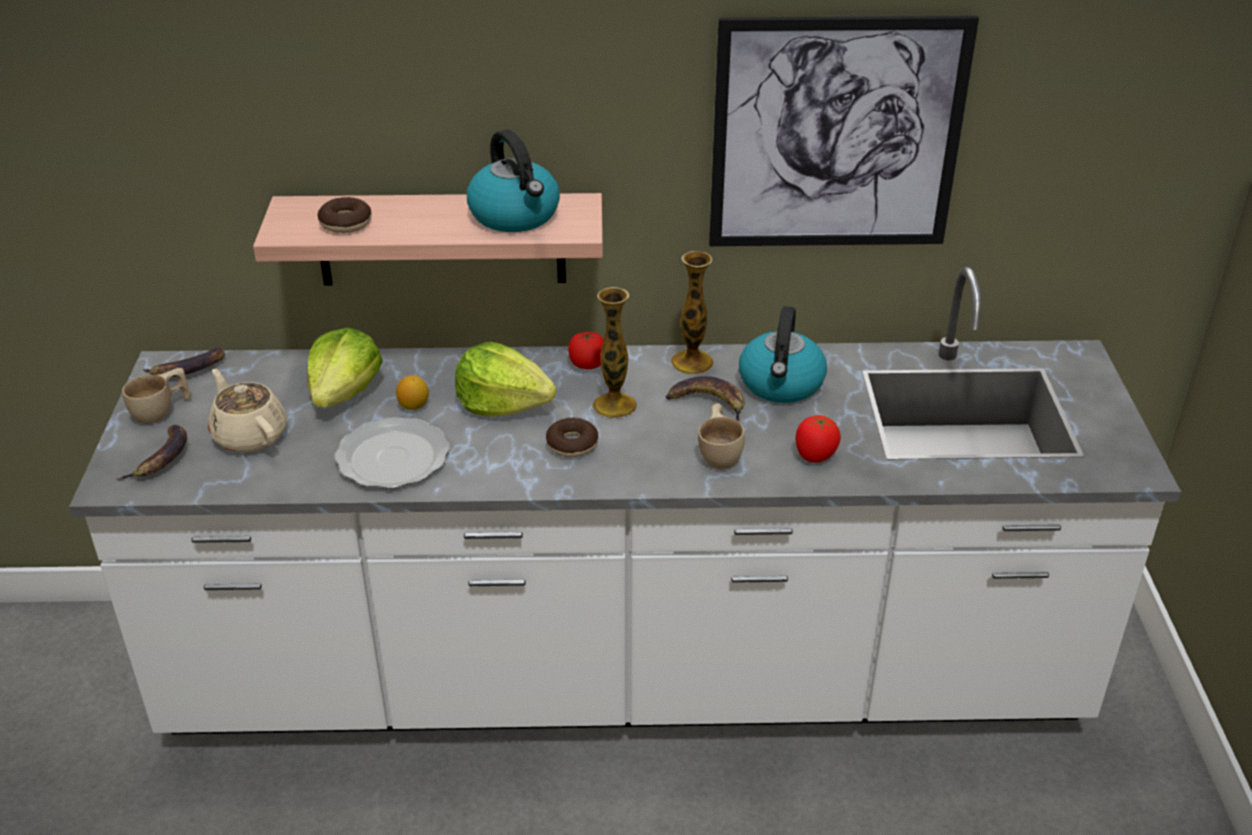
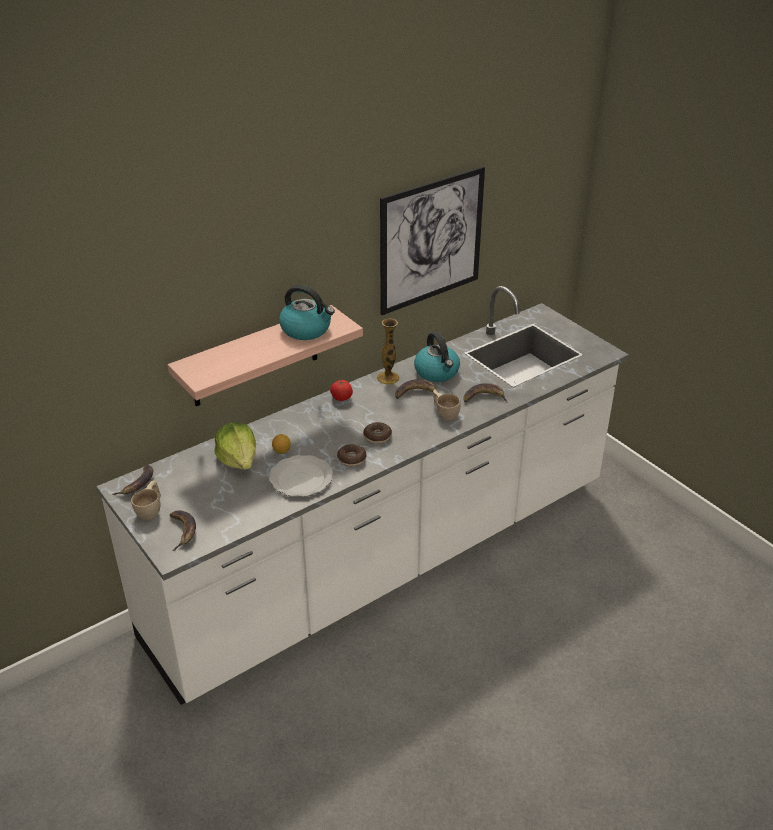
camera: 35 degrees left, 0 degrees up
(249, 435) = (215, 500): beige teapot -> none
(345, 223) = (228, 363): donut -> donut (352, 459)
(503, 404) = (324, 432): lettuce -> none
(615, 405) = (376, 411): vase -> none
(815, 456) = (484, 397): tomato -> banana

